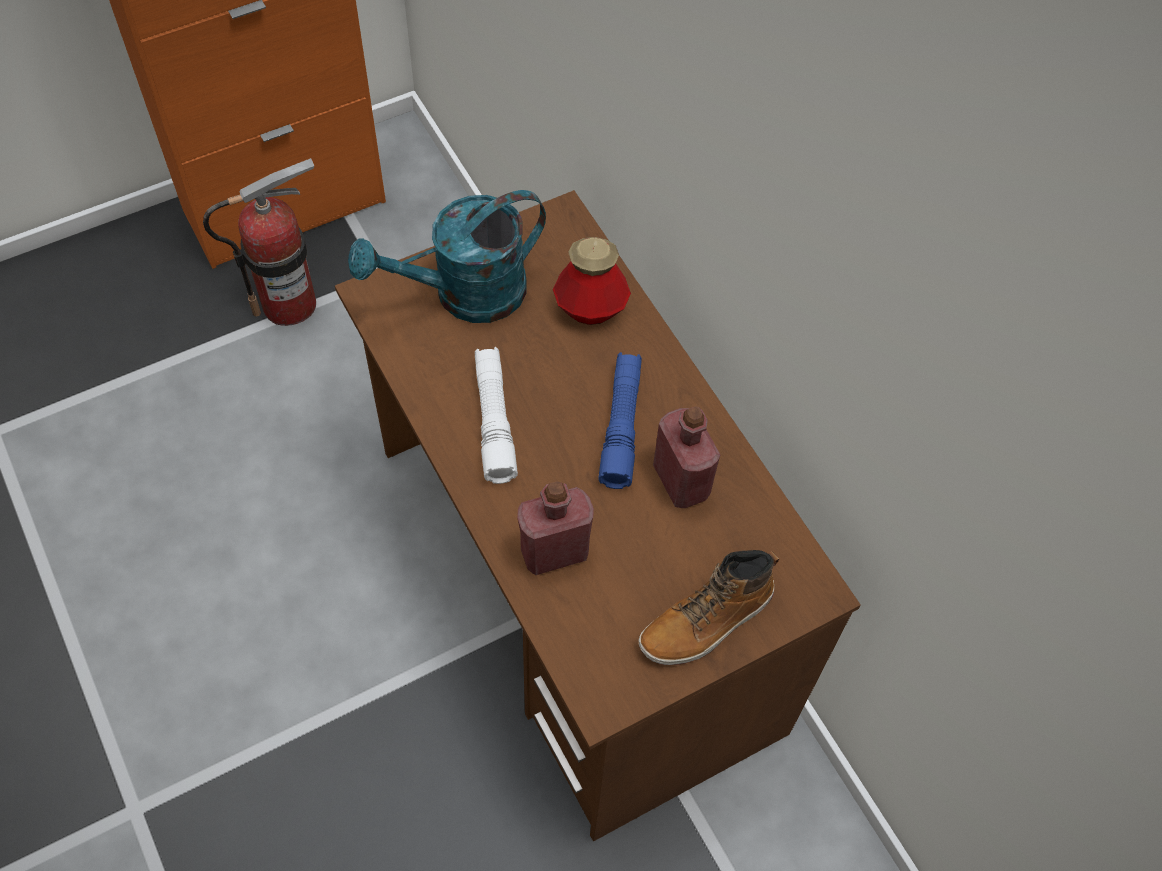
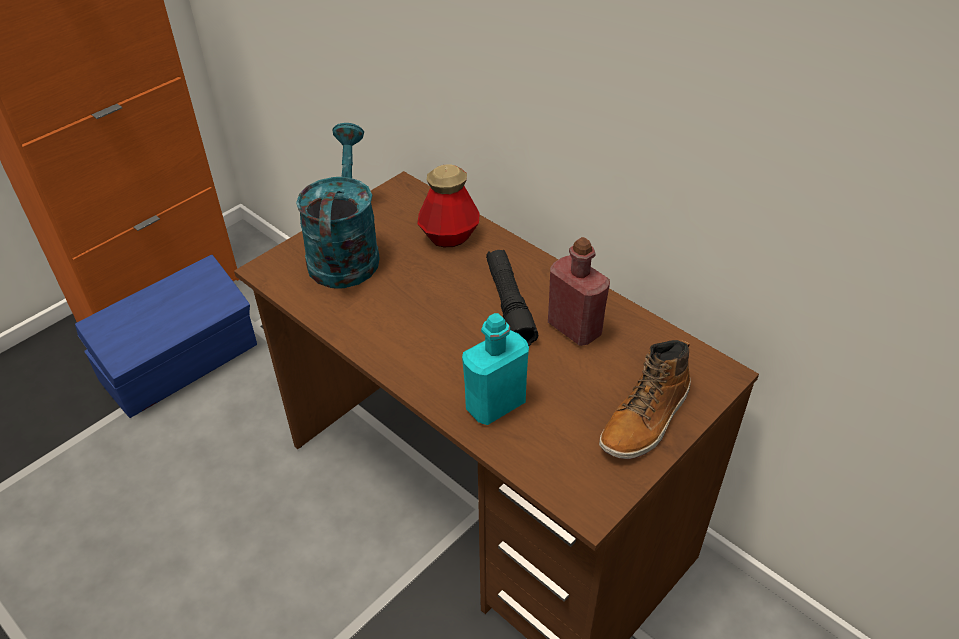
camera: 15 degrees left, 15 degrees down
(289, 303) = (182, 363): fire extinguisher -> blue storage box
(464, 295) = (345, 251): turquoise watering can -> turquoise watering can turned 135 degrees clockwise
(494, 420) = (404, 327): white flashlight -> none
(554, 552) = (495, 405): red bottle -> turquoise bottle
(621, 426) = (509, 304): blue flashlight -> black flashlight

